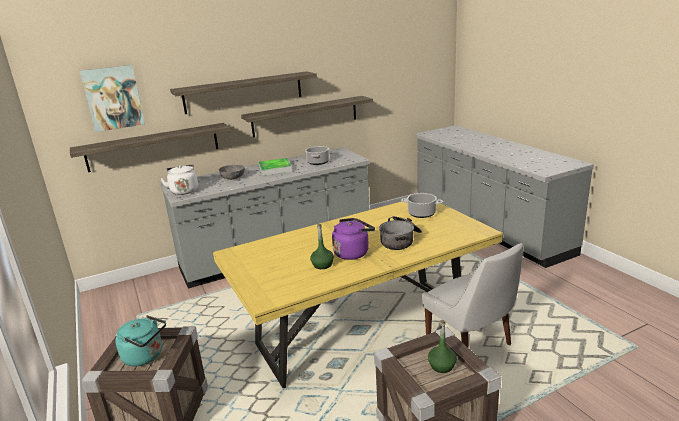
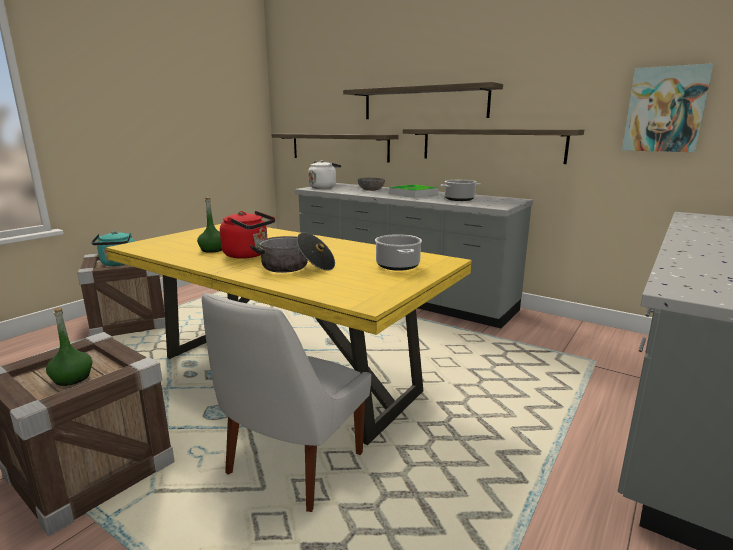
camera: 60 degrees right, 5 degrees down
(113, 98) = (318, 95): picture -> picture (665, 109)
(352, 253) = (248, 255): purple kettle -> red kettle

